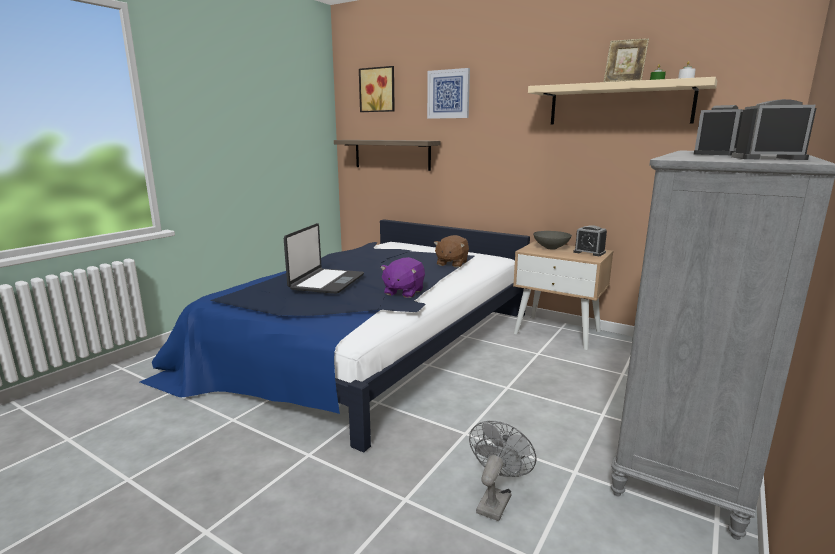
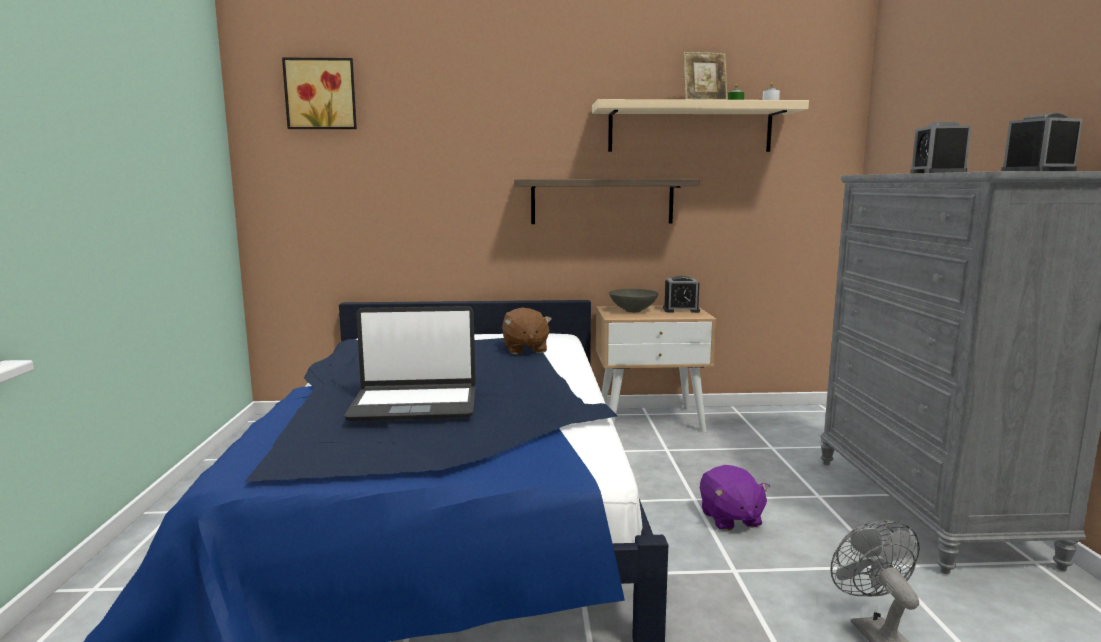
camera: 35 degrees left, 5 degrees down
(326, 282) = (414, 405): laptop -> laptop turned 105 degrees clockwise
(392, 154) = (353, 197): shelf -> shelf (602, 201)
(403, 292) = (548, 395): purple plush toy -> purple plush toy (730, 519)
(448, 94) = (452, 106): picture -> none

